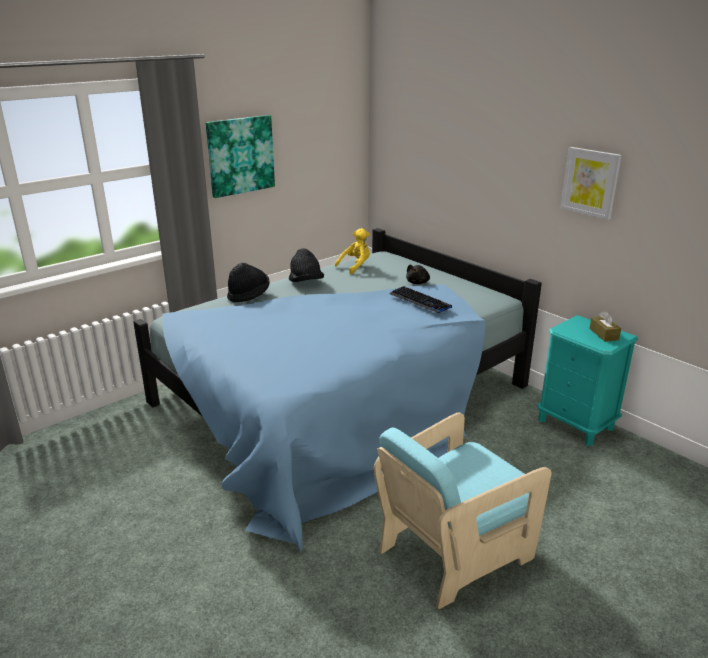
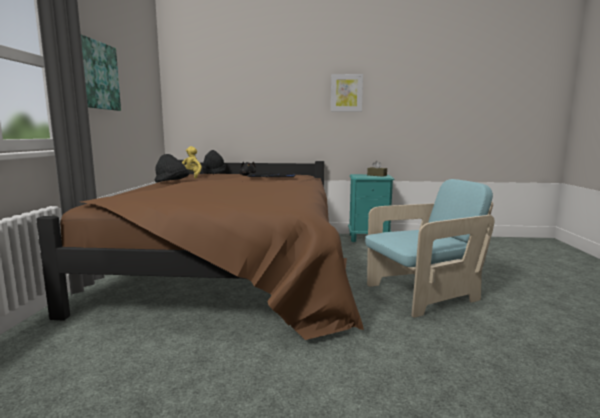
camera: 45 degrees left, 15 degrees down
(249, 295) = (139, 190): black hat -> black hat (214, 173)
(341, 402) = (235, 266): blue bed -> brown bed
(454, 551) = (422, 294): turquoise armchair -> turquoise armchair turned 120 degrees counterclockwise

